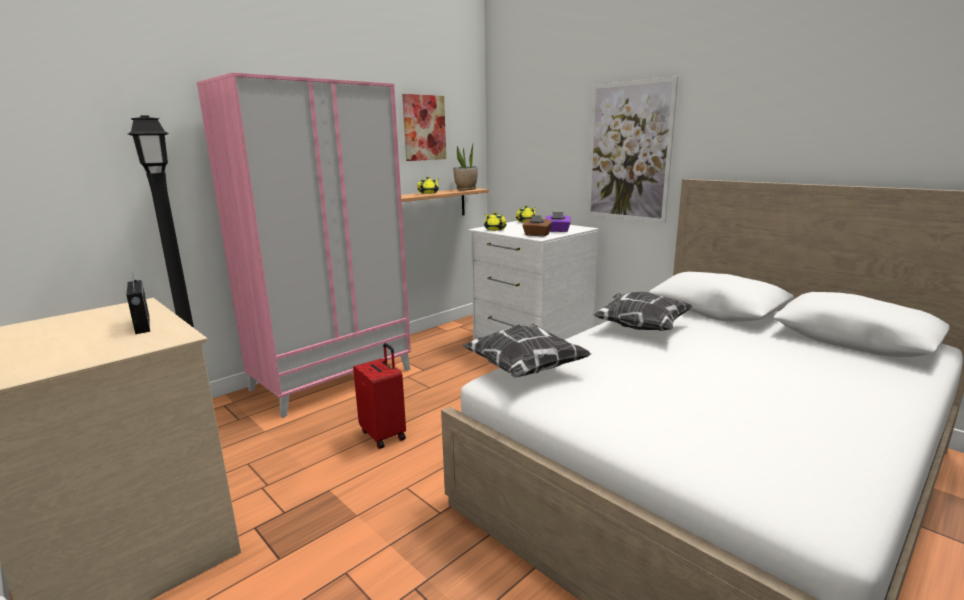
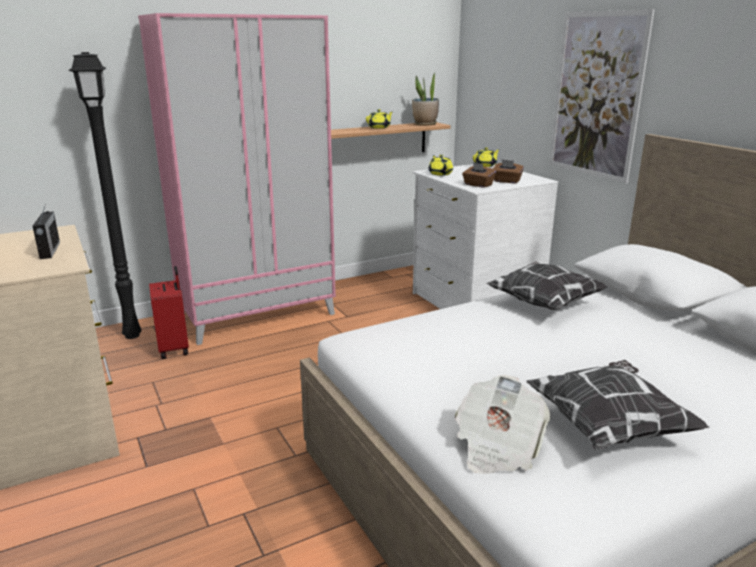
camera: 15 degrees right, 5 degrees up
(384, 435) = (279, 375): red suitcase -> red suitcase (175, 348)
(424, 128) = (380, 55): picture -> none
(525, 369) = (387, 331): pillow -> pillow (608, 426)
(557, 231) = (506, 181): purple tissue box -> brown tissue box
(714, 459) = (497, 447): none -> newspaper

